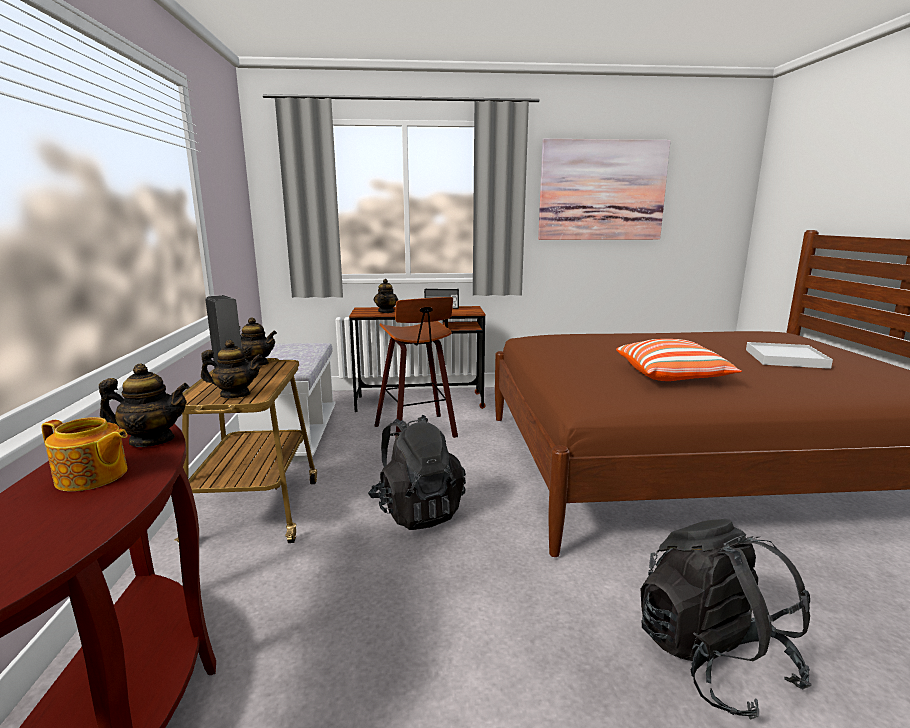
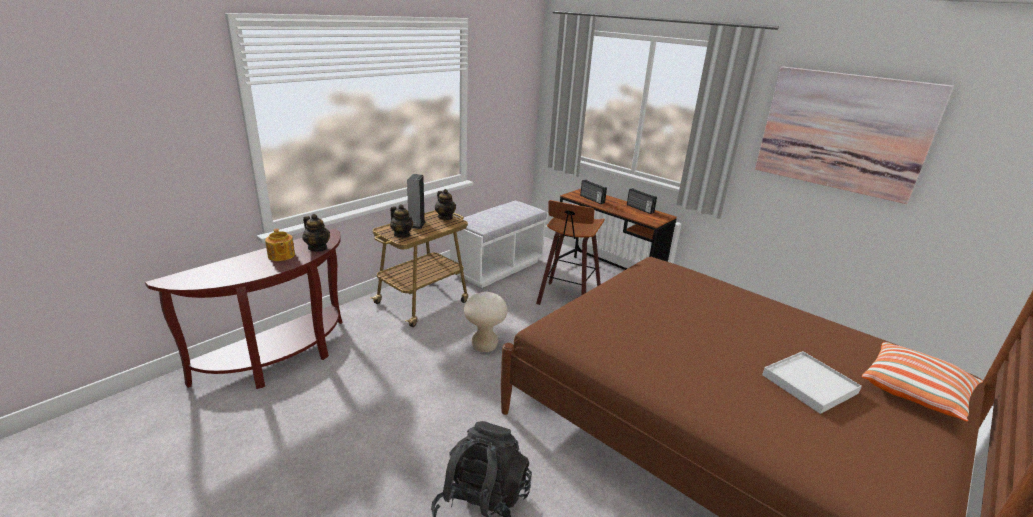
camera: 45 degrees right, 10 degrees up
(386, 311) = (591, 199): teapot -> radio
(417, 510) = (484, 346): black backpack -> beige stool
(672, 376) = (649, 341): pillow -> pillow (915, 391)

